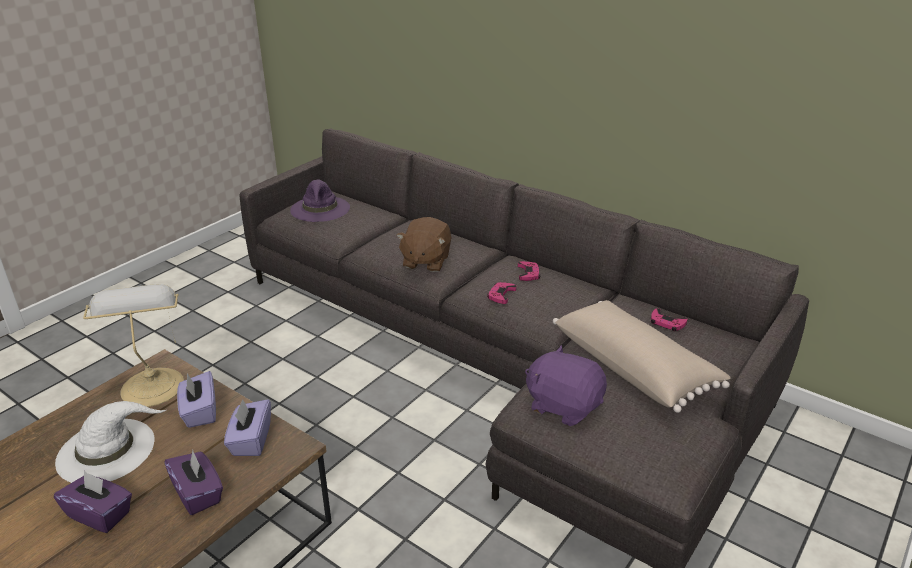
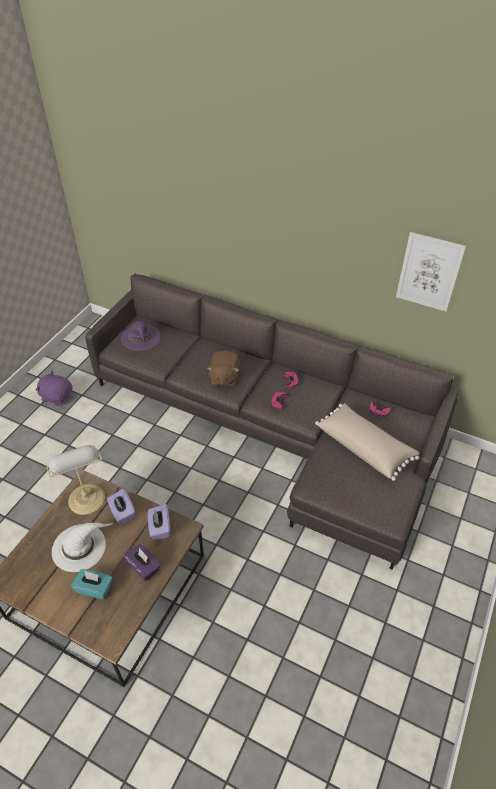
camera: 10 degrees left, 15 degrees up
(100, 514) = (94, 588): purple tissue box -> turquoise tissue box
(563, 405) = (330, 479): purple plush toy -> purple plush toy (57, 396)
(756, 80) = (429, 272): none -> picture

